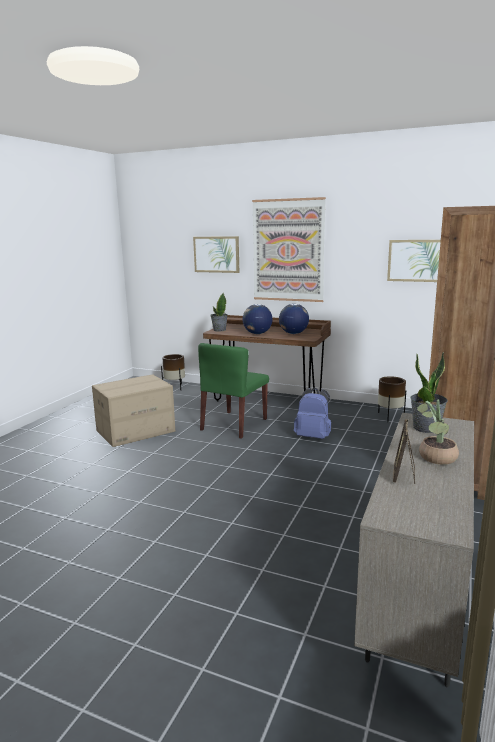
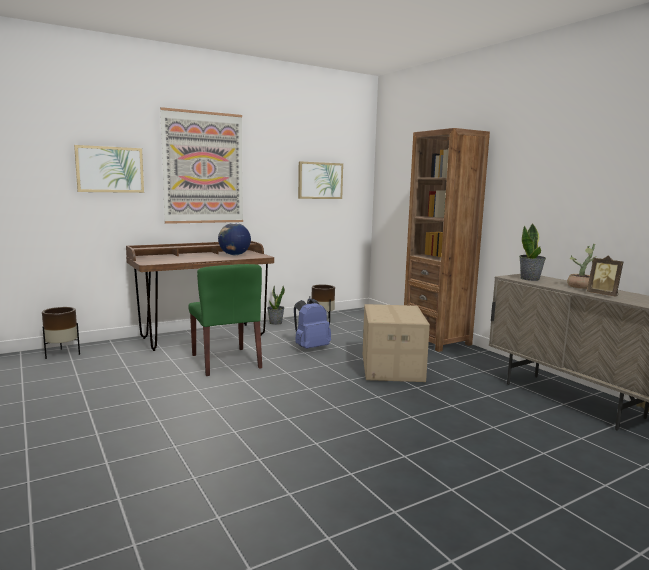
camera: 55 degrees left, 5 degrees down
(135, 431) = (136, 402): cardboard box -> cardboard box (391, 367)
(219, 330) = (148, 261): potted plant -> potted plant (275, 323)
(257, 333) = (202, 259): globe -> none

